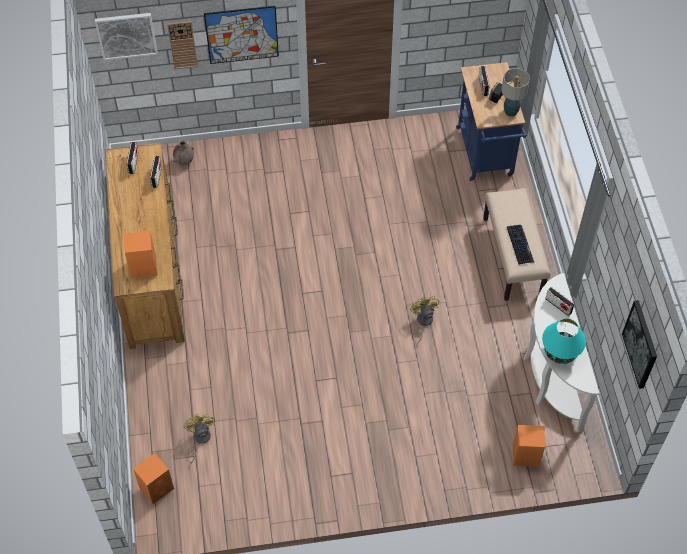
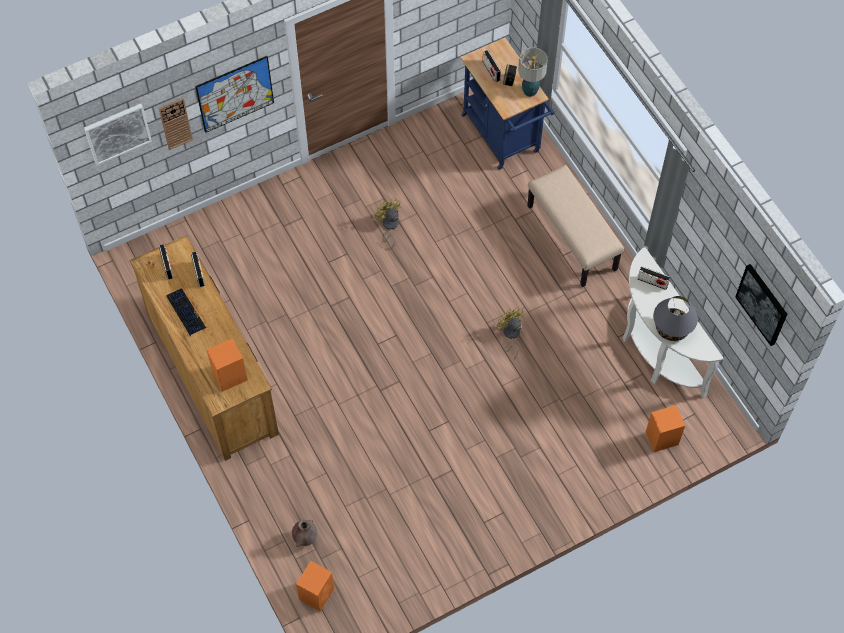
camera: 20 degrees left, 5 degrees up
(184, 161) = (192, 239): brown vase -> brown vase (305, 538)
(199, 439) = (338, 530): yellow fan -> yellow fan (389, 226)
(519, 245) = (584, 227): keyboard -> keyboard (185, 312)
(560, 351) = (671, 328): turquoise table lamp -> grey table lamp

